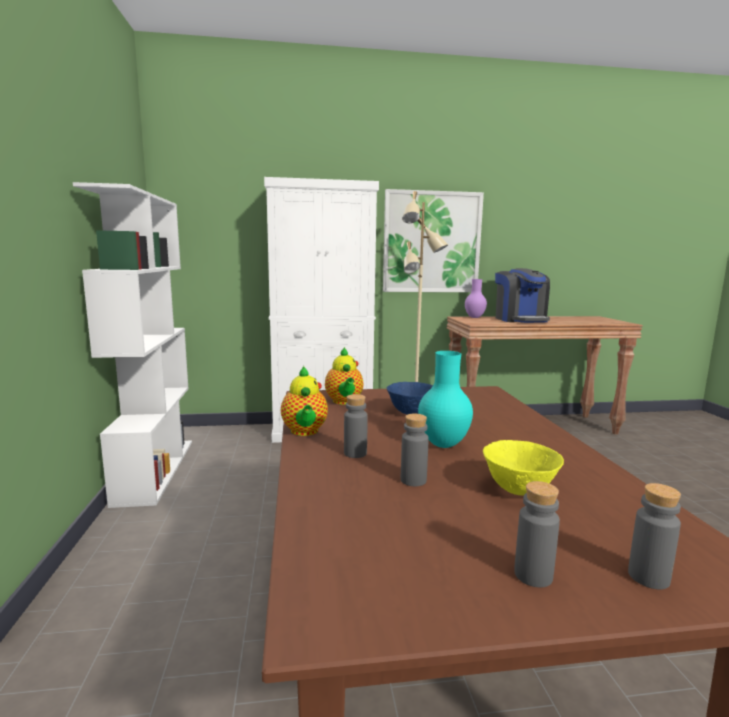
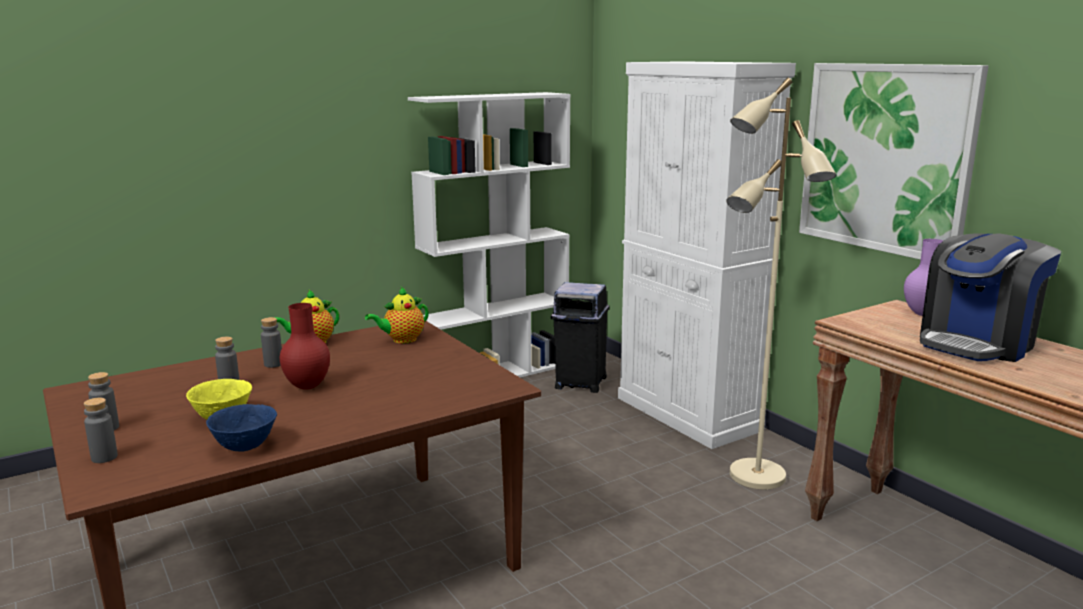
camera: 65 degrees right, 5 degrees up
(227, 446) = (580, 382): none -> black trash can
(411, 413) = (388, 366): blue bowl -> blue bowl (245, 447)
(444, 445) = (307, 387): turquoise vase -> red vase

